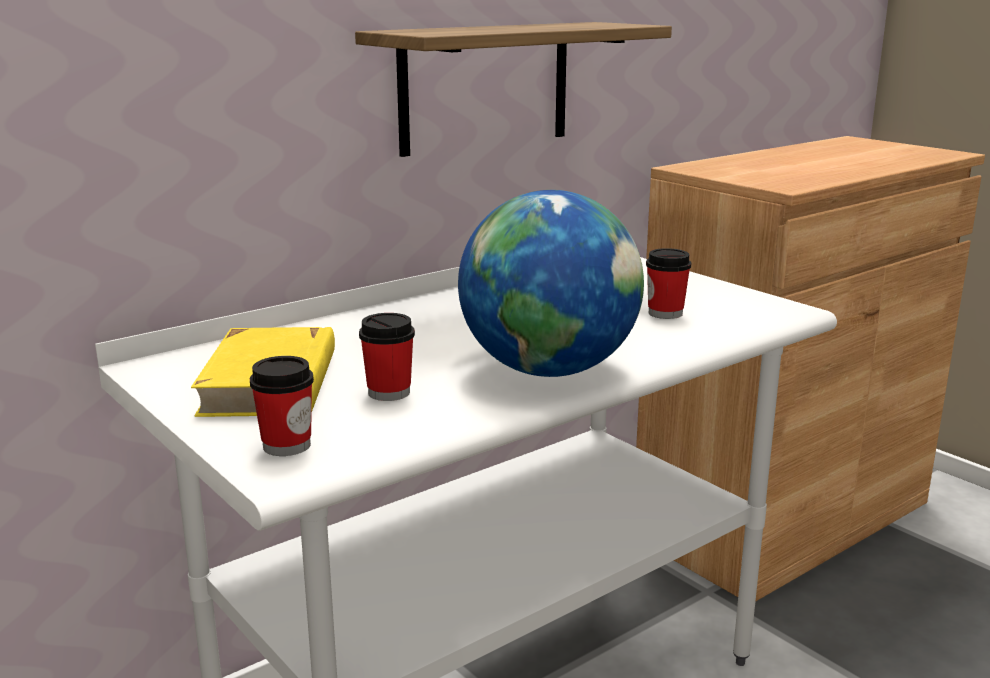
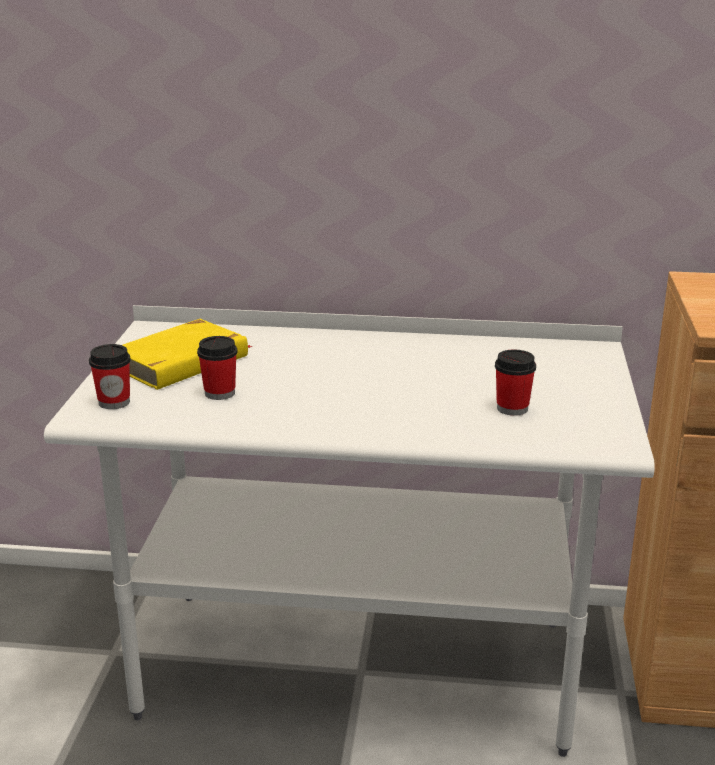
camera: 45 degrees right, 5 degrees up
(485, 87) = (476, 170): shelf -> none
(548, 370) = (332, 417): globe -> none

